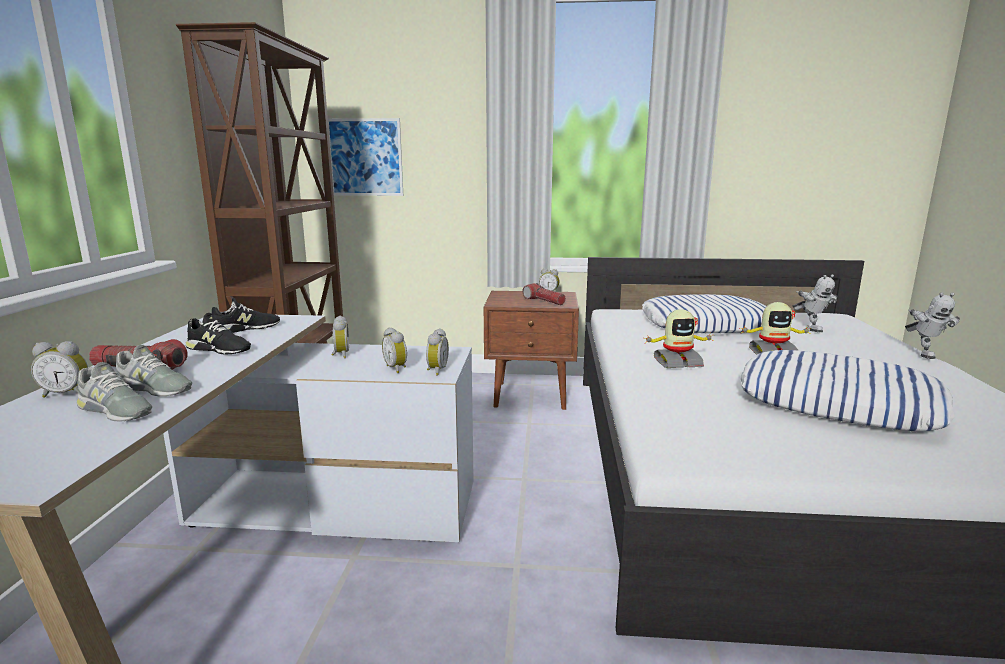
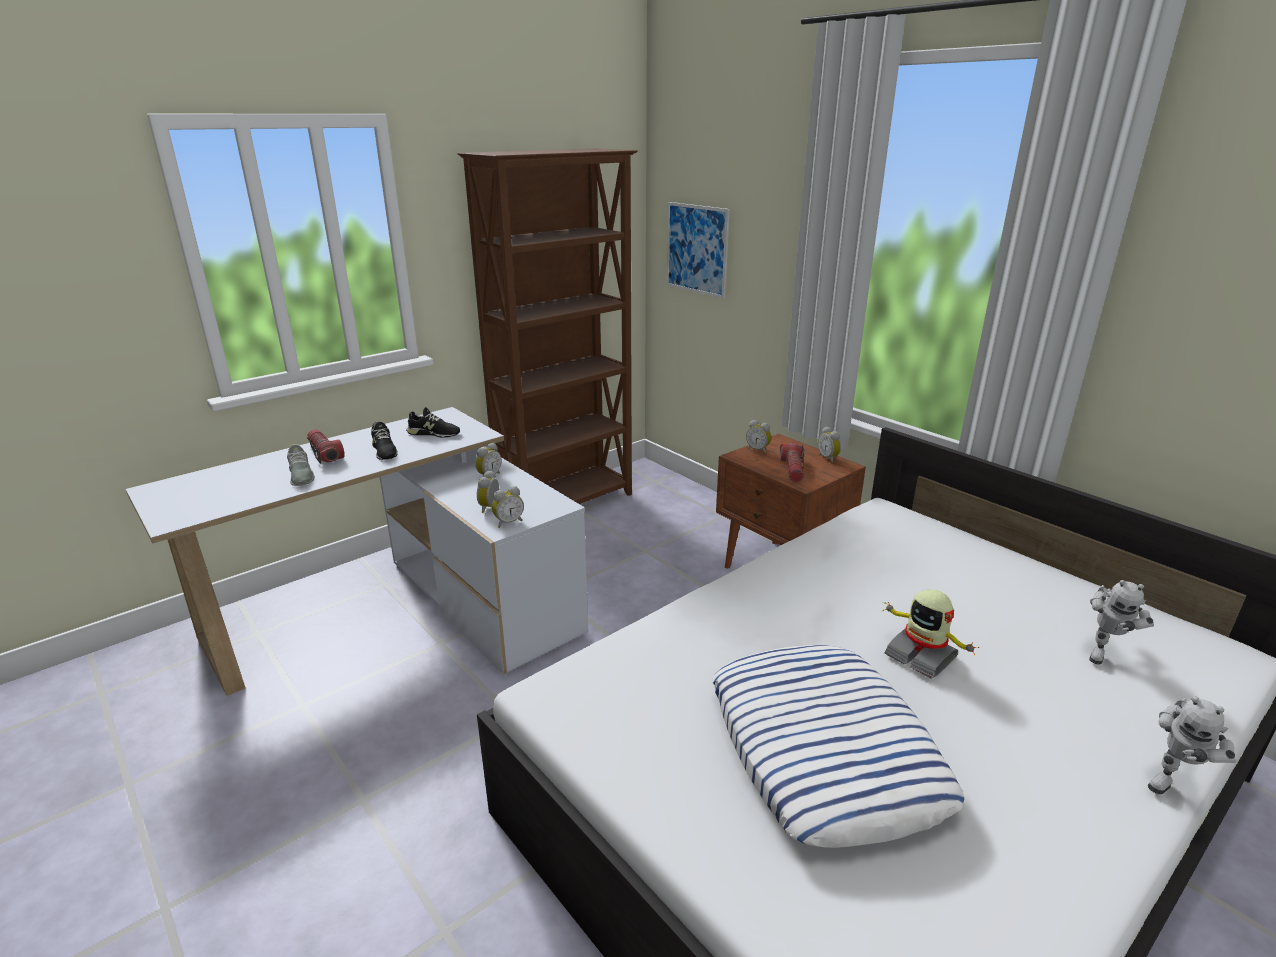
camera: 45 degrees right, 10 degrees up
(67, 394) = (270, 462): alarm clock -> alarm clock (758, 450)
(115, 411) = (261, 486): grey shoe -> none
(677, 362) = (779, 610): toy robot -> none
(706, 324) = (955, 576): pillow -> none

